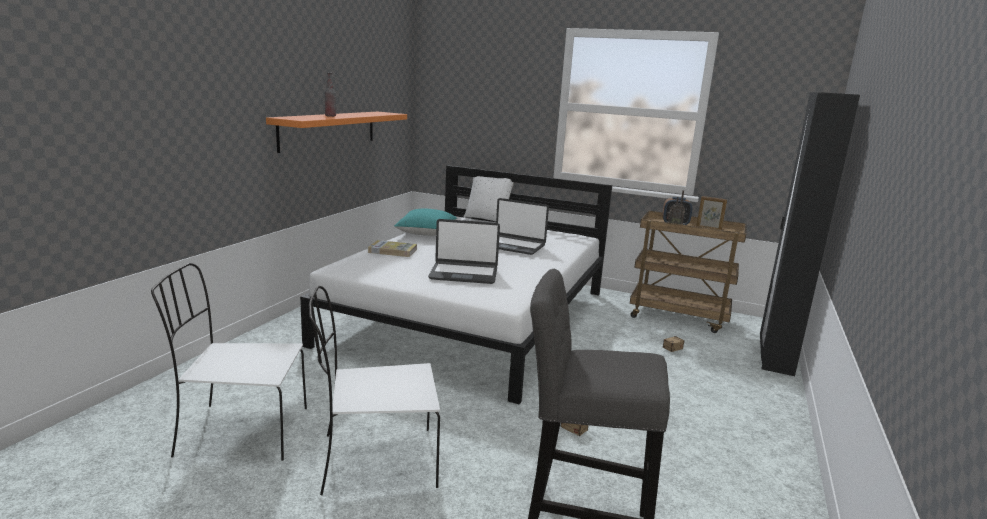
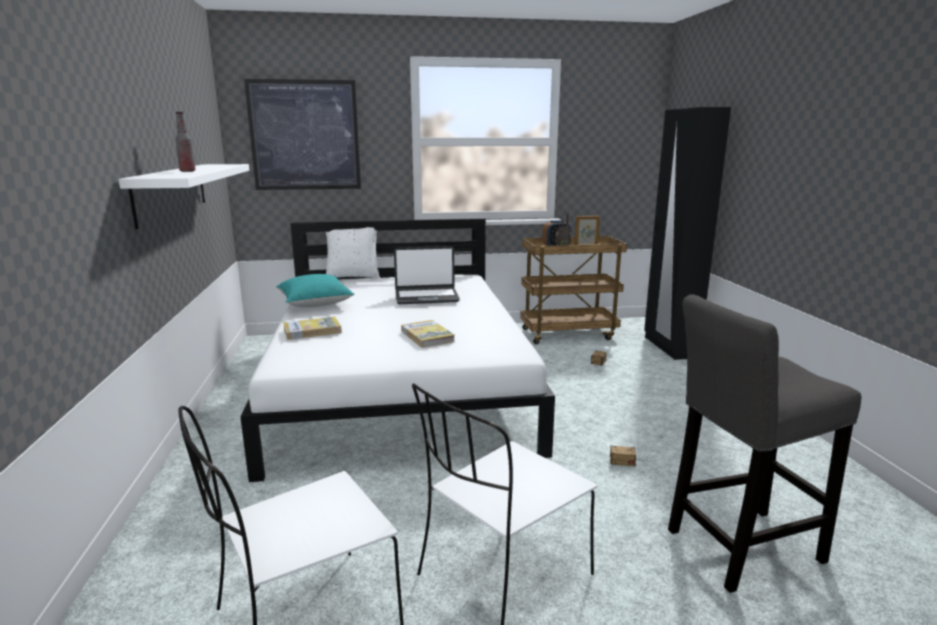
camera: 30 degrees left, 0 degrees up
(329, 130) = (172, 192): orange shelf -> white shelf
(464, 274) = (427, 336): laptop -> book
(472, 94) = (305, 135): none -> picture

